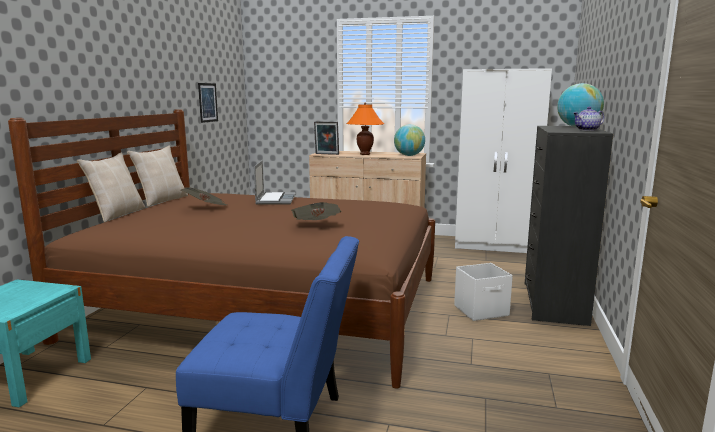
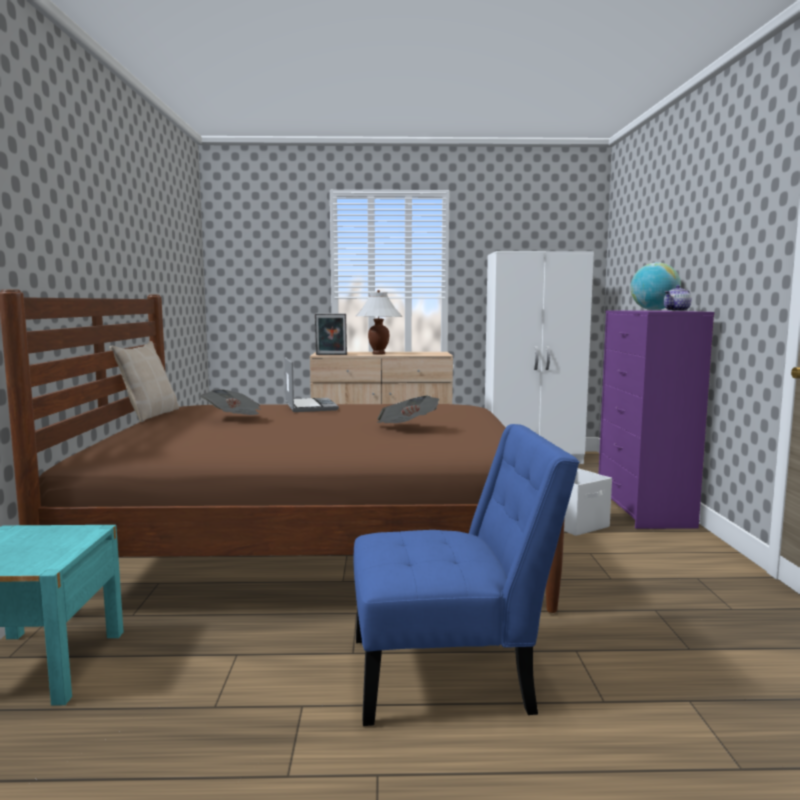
camera: 15 degrees left, 5 degrees down
(117, 214) = (109, 432): beige pillow -> none
(208, 102) = (174, 289): picture -> none
(365, 154) = (379, 354): orange table lamp -> white table lamp
(409, 155) = (434, 354): globe -> none
(554, 303) = (644, 510): black dresser -> purple dresser

